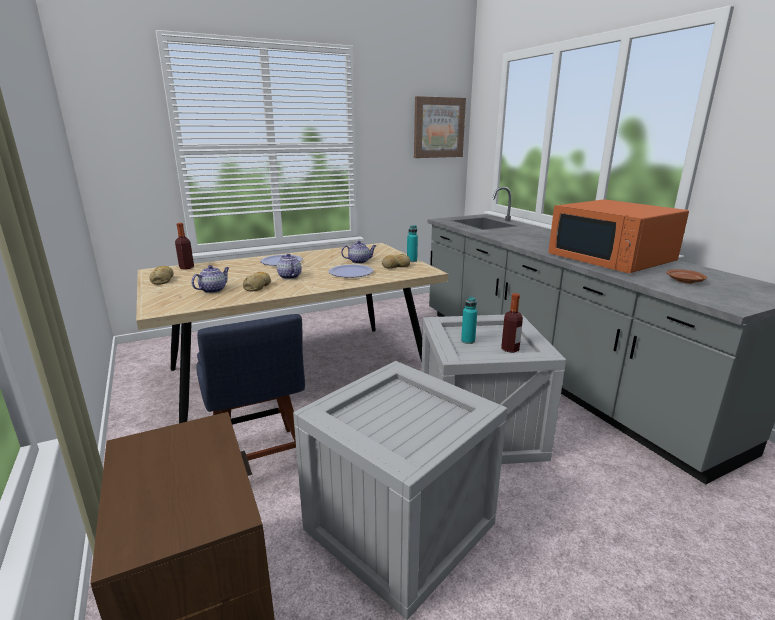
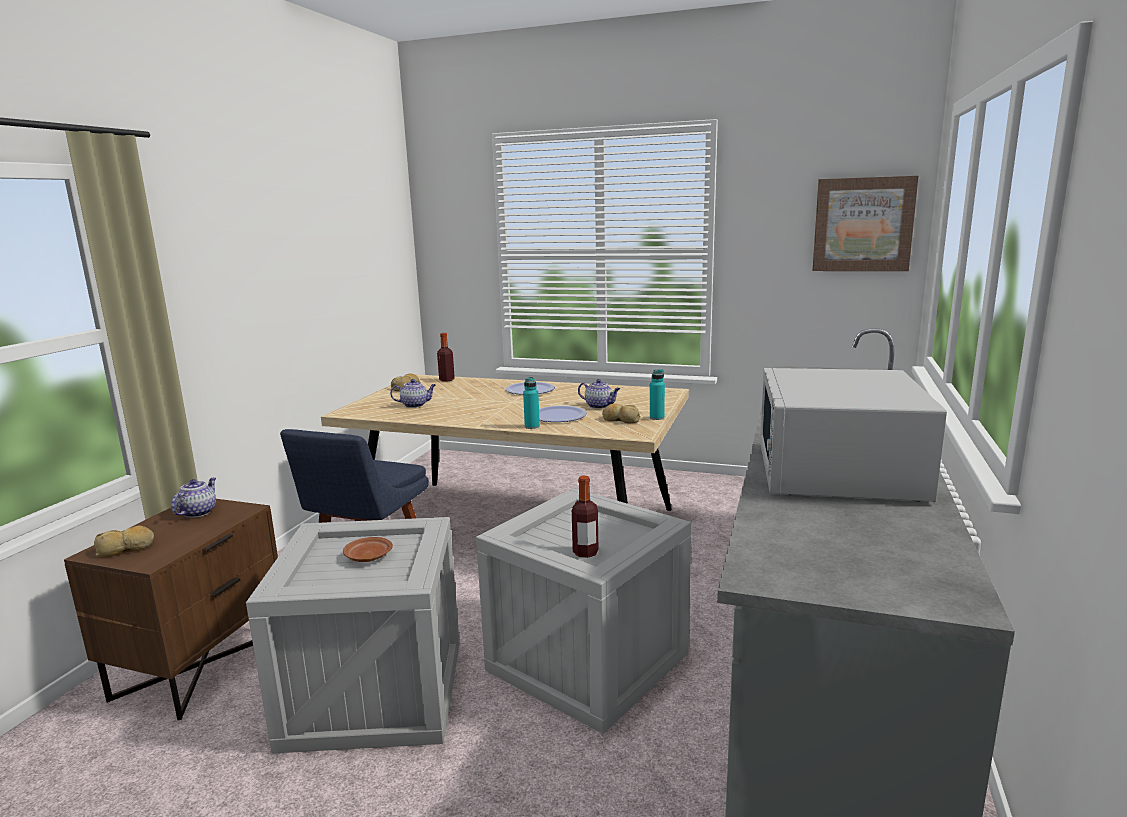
camera: 45 degrees right, 5 degrees down
(258, 286) = (451, 410): bread -> bread (126, 549)
(289, 276) = (497, 407): teapot -> teapot (198, 512)
(468, 341) = (565, 528): turquoise bottle -> turquoise bottle (532, 426)
(611, 259) = (836, 472): orange microwave -> white microwave
(684, 281) = (825, 529): brown plate -> brown plate (368, 557)

